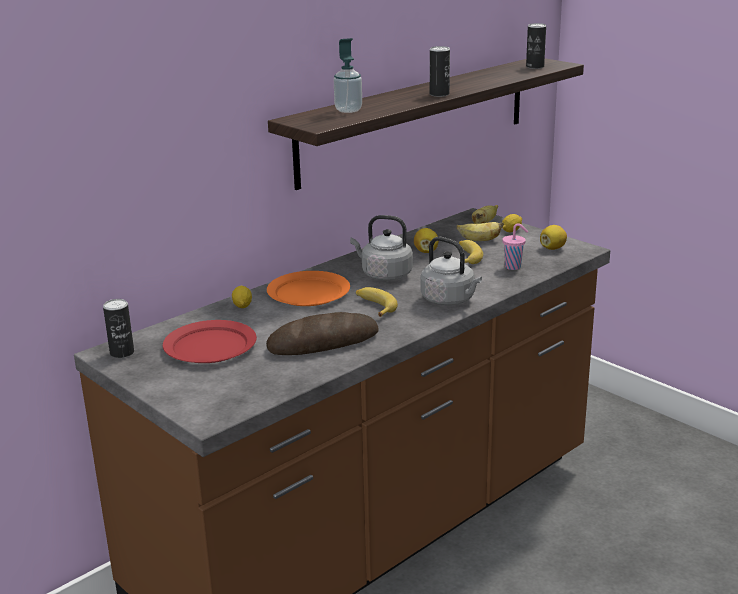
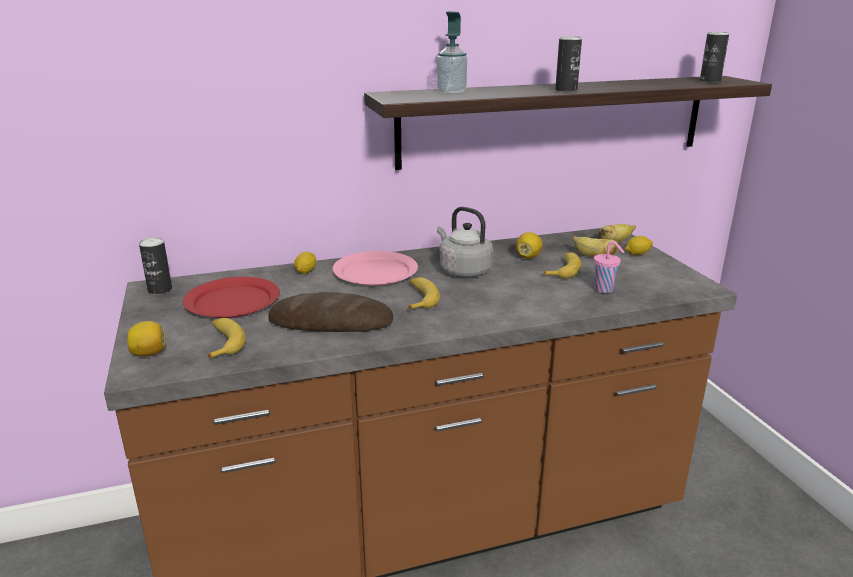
camera: 25 degrees right, 0 degrees up
(251, 380) = (223, 343): none -> banana
(309, 292) = (376, 272): orange plate -> pink plate
(450, 300) = (500, 310): grey kettle -> none
(552, 248) = (667, 279): lemon -> lemon (149, 353)

